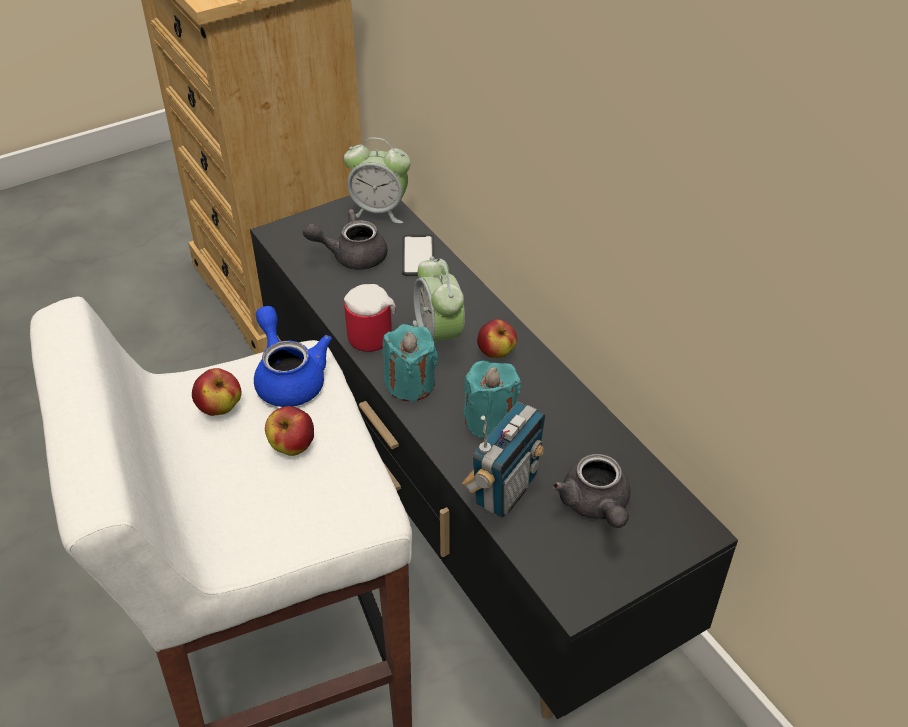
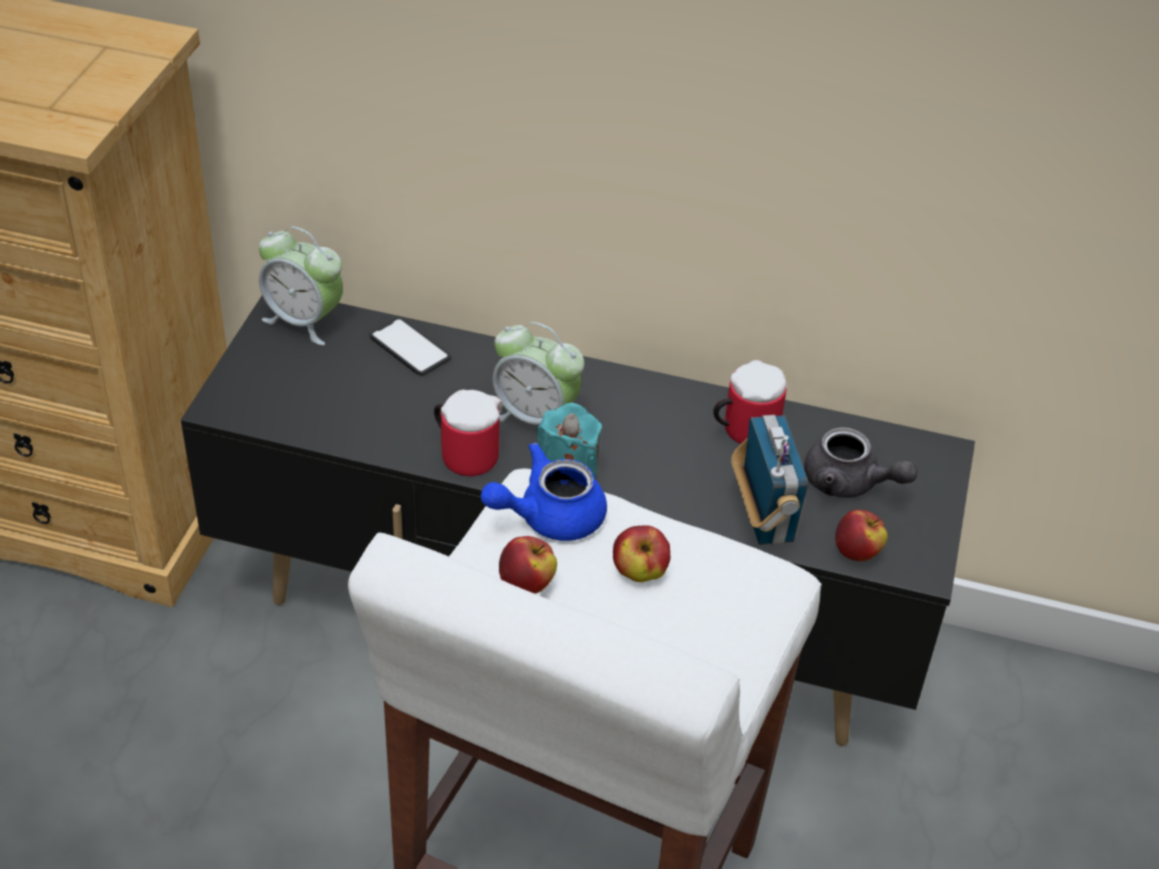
camera: 45 degrees left, 0 degrees up
(288, 377) = (548, 516): blue teapot -> blue teapot turned 45 degrees counterclockwise
(351, 256) = (339, 385): grey teapot -> none
(379, 211) = (304, 321): alarm clock -> alarm clock turned 60 degrees clockwise
(490, 421) = (679, 467): turquoise candle -> none
(496, 353) = (606, 401): apple -> apple (857, 552)
(565, 423) = (742, 429): none -> mug

